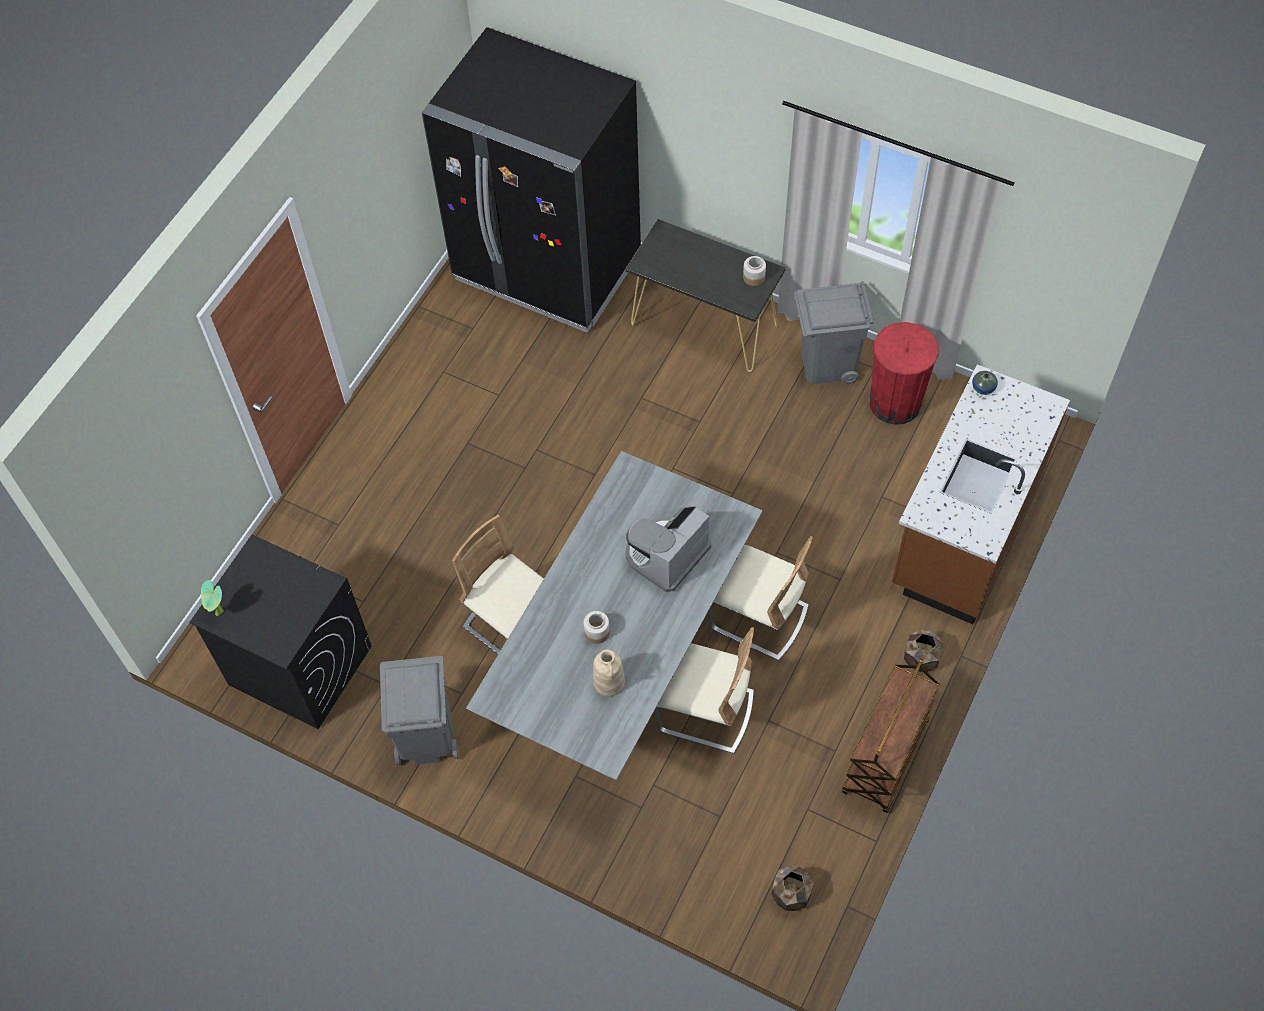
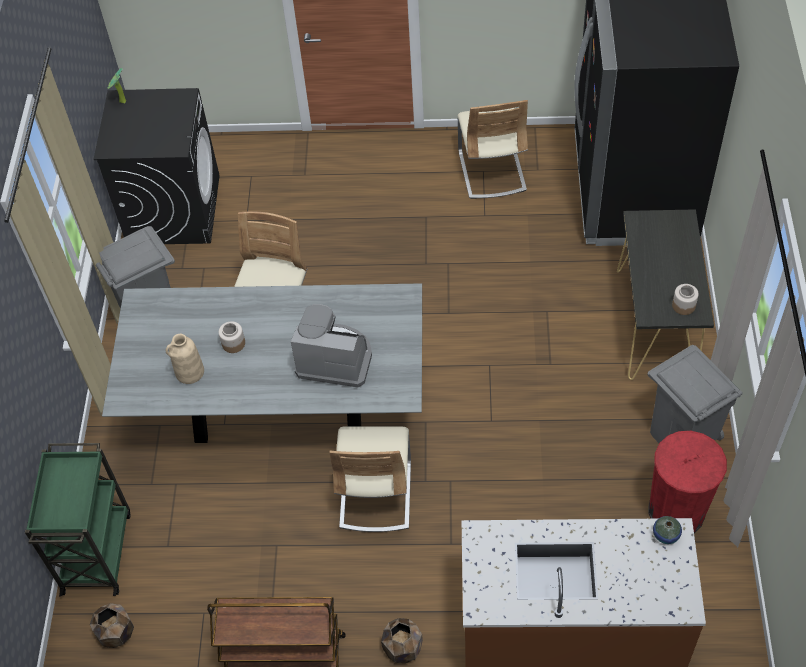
camera: 65 degrees right, 5 degrees down
(691, 883) = (97, 550): none -> green cart
(705, 711) = (262, 492): beige chair -> beige chair (491, 171)

